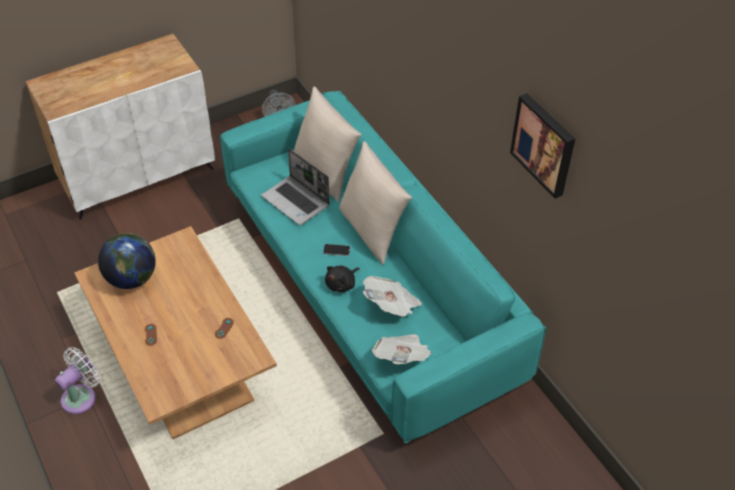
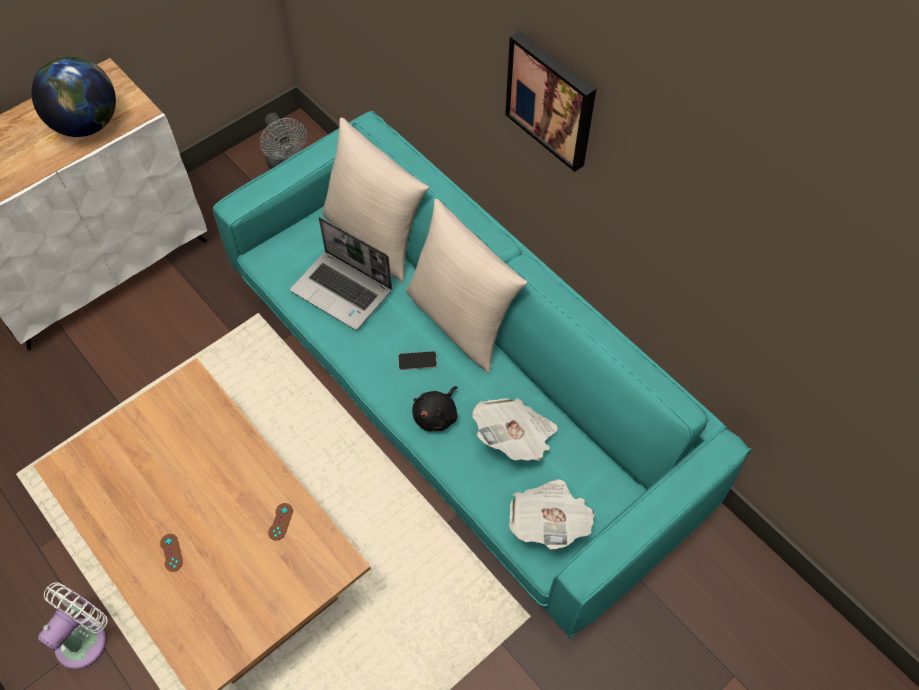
camera: 10 degrees left, 10 degrees up
(132, 278) = (124, 460): globe -> globe (87, 124)
(544, 144) = (771, 207): picture -> picture (552, 99)

